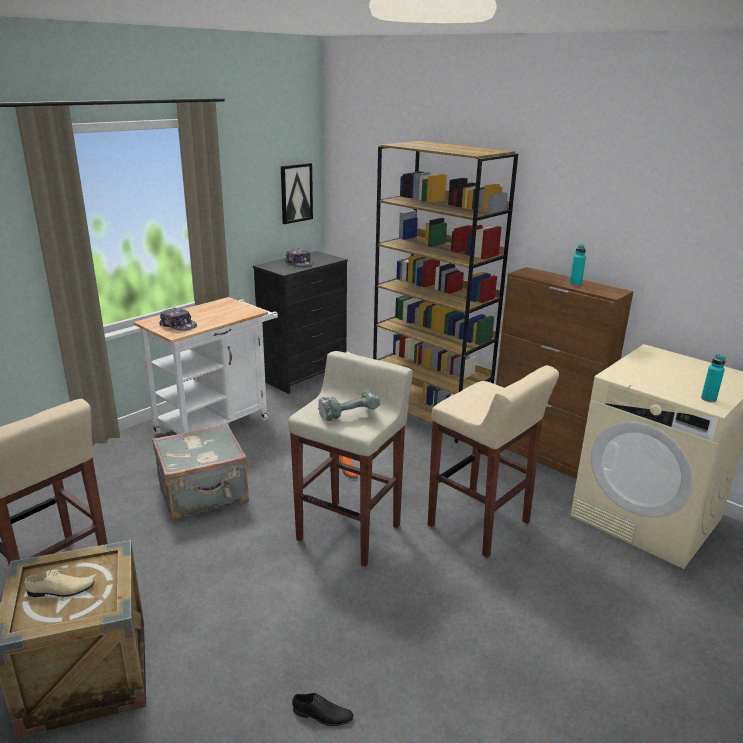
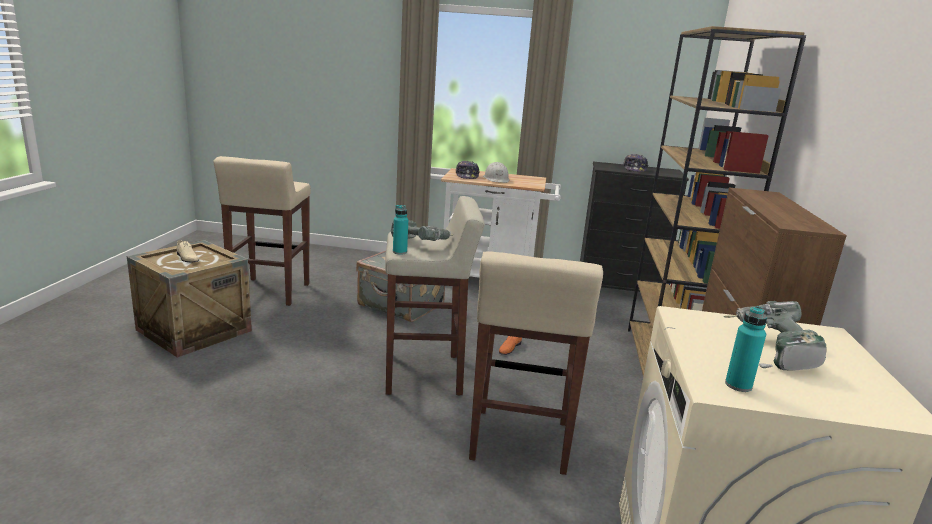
camera: 55 degrees right, 5 degrees down
(208, 317) = (496, 179): none -> white hard hat
(296, 193) = (665, 102): picture -> none
(322, 715) = (199, 426): black shoe -> none
(575, 284) = (780, 210): turquoise bottle -> turquoise bottle (399, 252)
(668, 373) = (770, 350): none -> power drill

